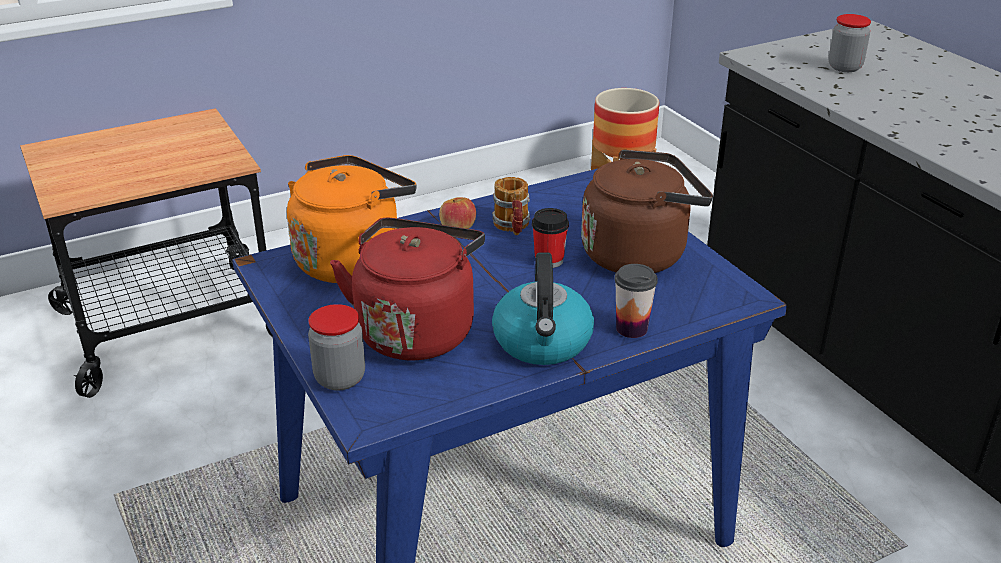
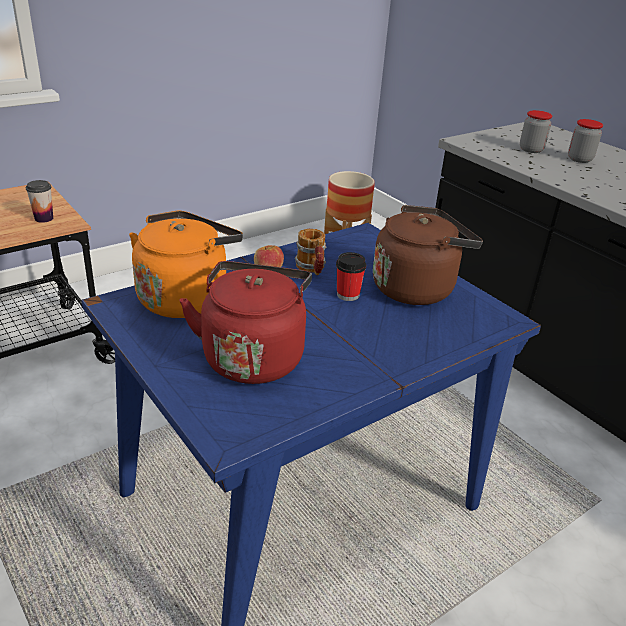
camera: 10 degrees left, 0 degrees up
(340, 378) = (195, 403): jar -> jar (579, 159)
(543, 343) = (361, 363): kettle -> none
(631, 328) = (429, 349): cup -> cup (44, 218)

